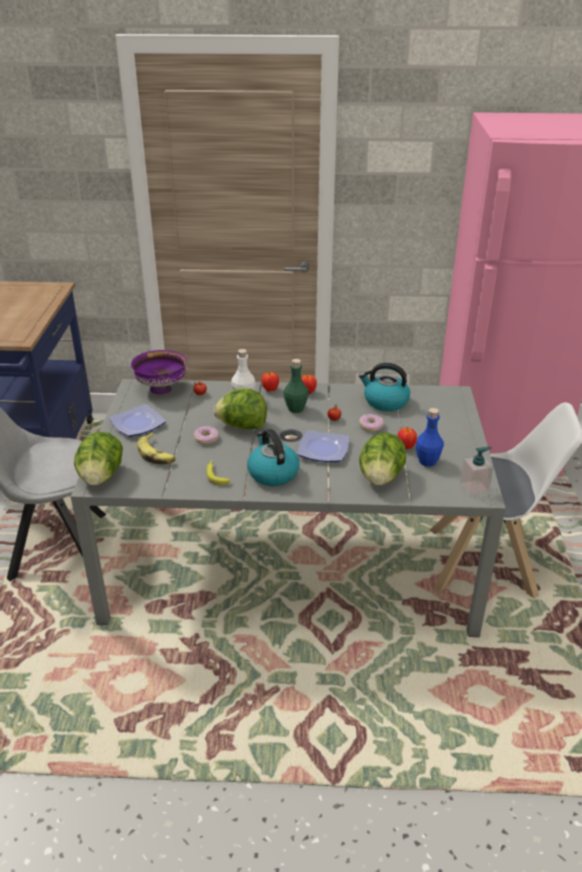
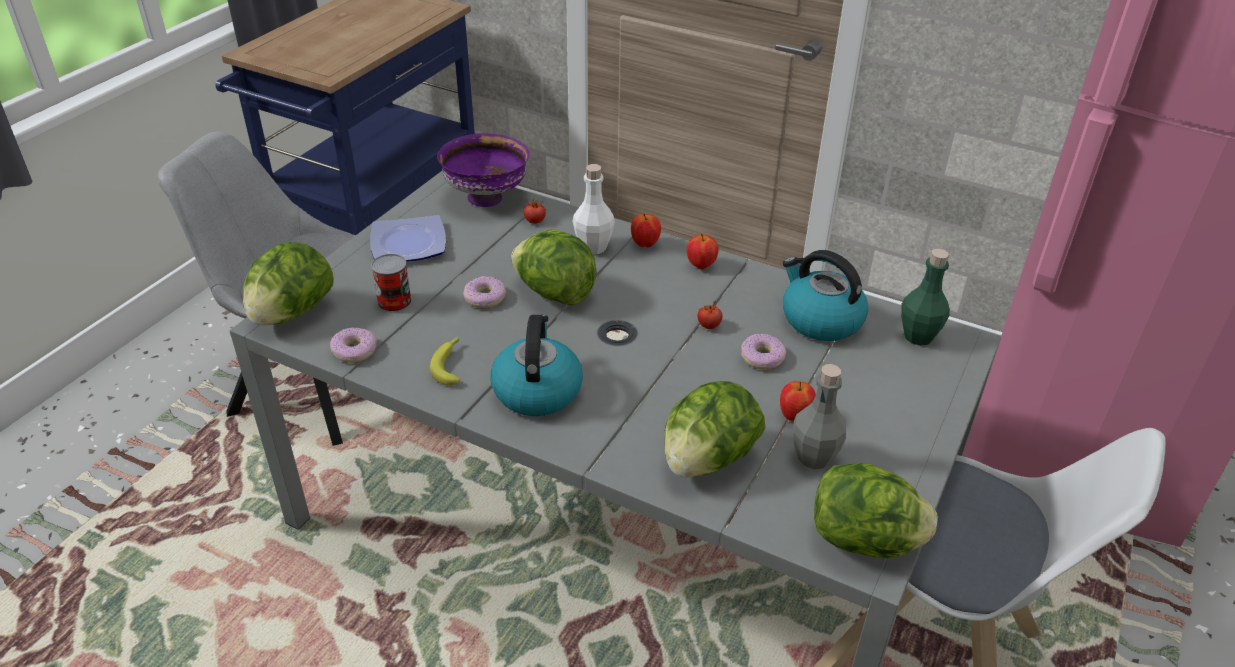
camera: 25 degrees right, 5 degrees up
(156, 454) = (394, 301): banana -> can
(156, 484) = (354, 350): none -> donut
(296, 409) = (660, 288): green bottle -> green bottle (918, 336)
(322, 450) = (646, 375): plate -> none
(427, 461) = (814, 457): blue bottle -> grey bottle
(474, 488) = (865, 541): soap dispenser -> lettuce

